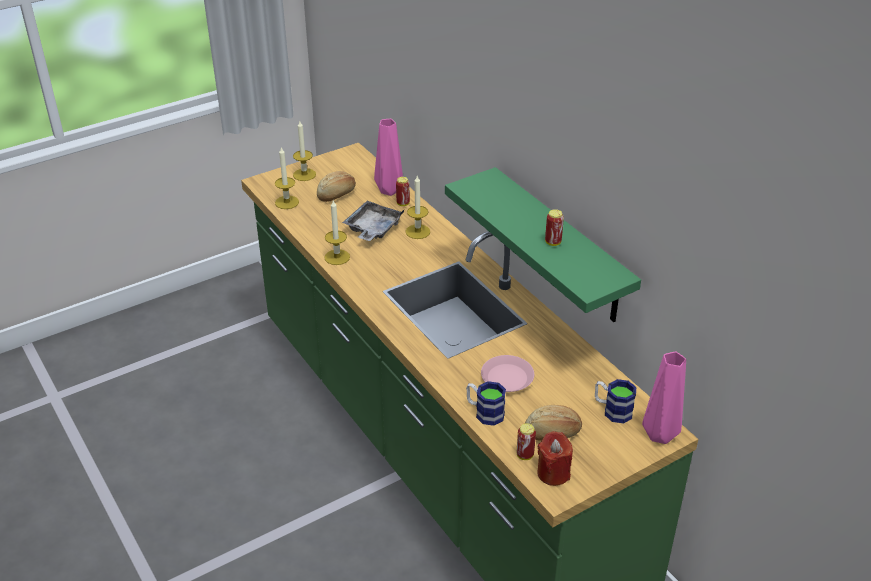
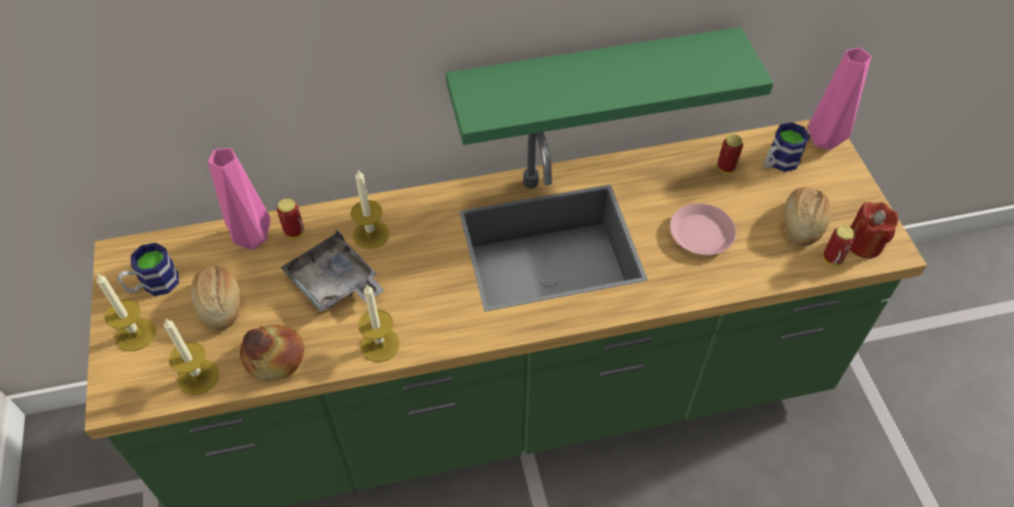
camera: 70 degrees left, 15 degrees up
(310, 223) = (274, 357): none -> bread
(484, 412) = (754, 273): mug -> mug (153, 285)
(553, 242) = (644, 72): can -> can (726, 168)

